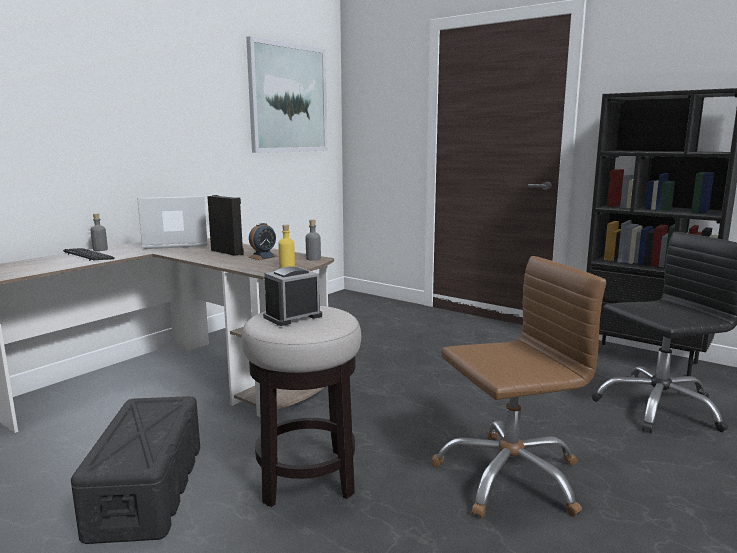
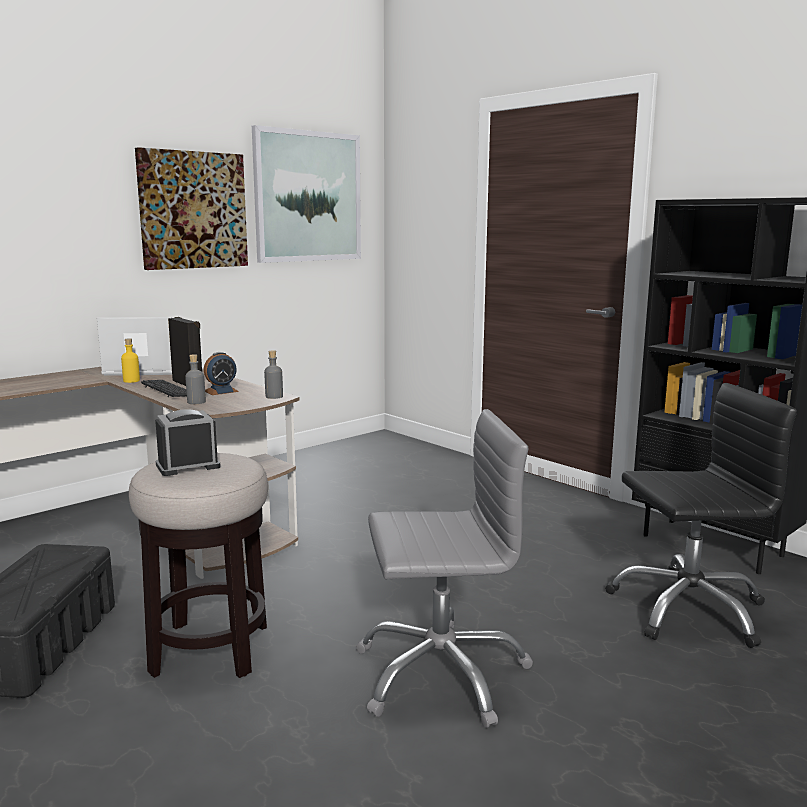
camera: 10 degrees right, 0 degrees up
(88, 256) = (38, 381): keyboard -> keyboard (167, 390)
(100, 249) = (58, 374): grey bottle -> grey bottle (196, 402)
(202, 107) = (193, 210): none -> picture
(287, 266) = (234, 404): yellow bottle -> yellow bottle (131, 381)
(509, 476) = (440, 673): brown office chair -> grey office chair

